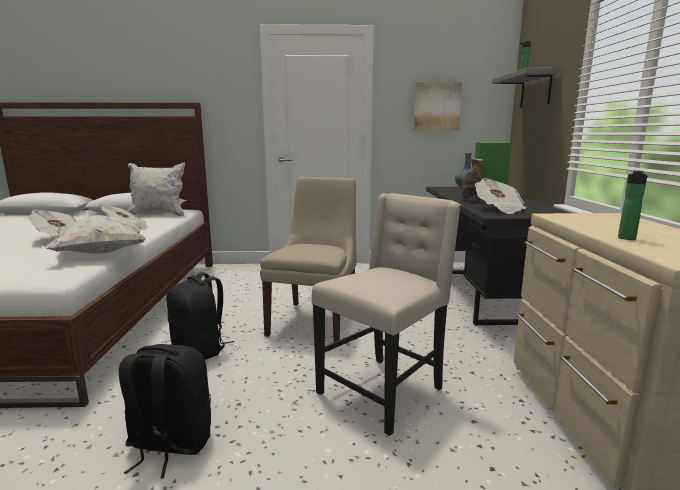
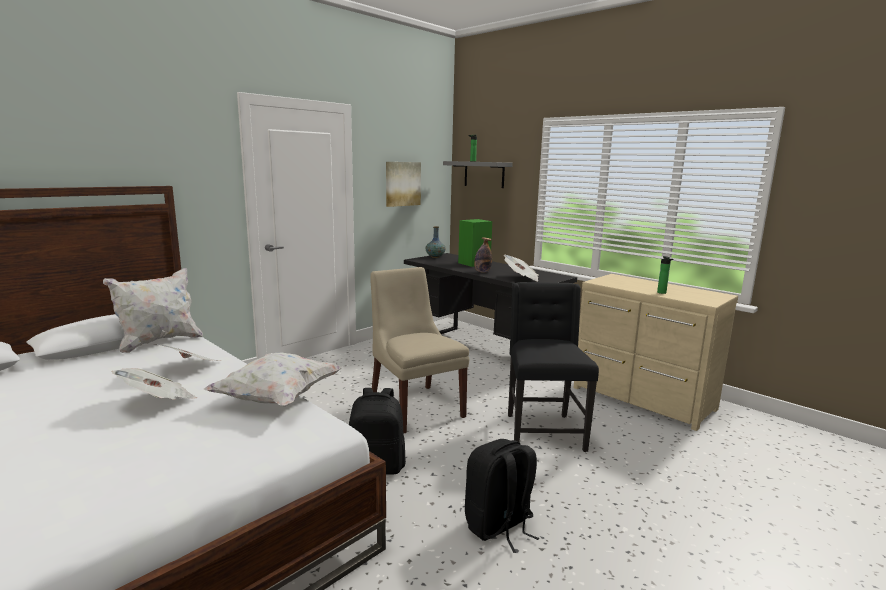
camera: 45 degrees left, 0 degrees up
(383, 391) = (542, 431): beige chair -> black chair

